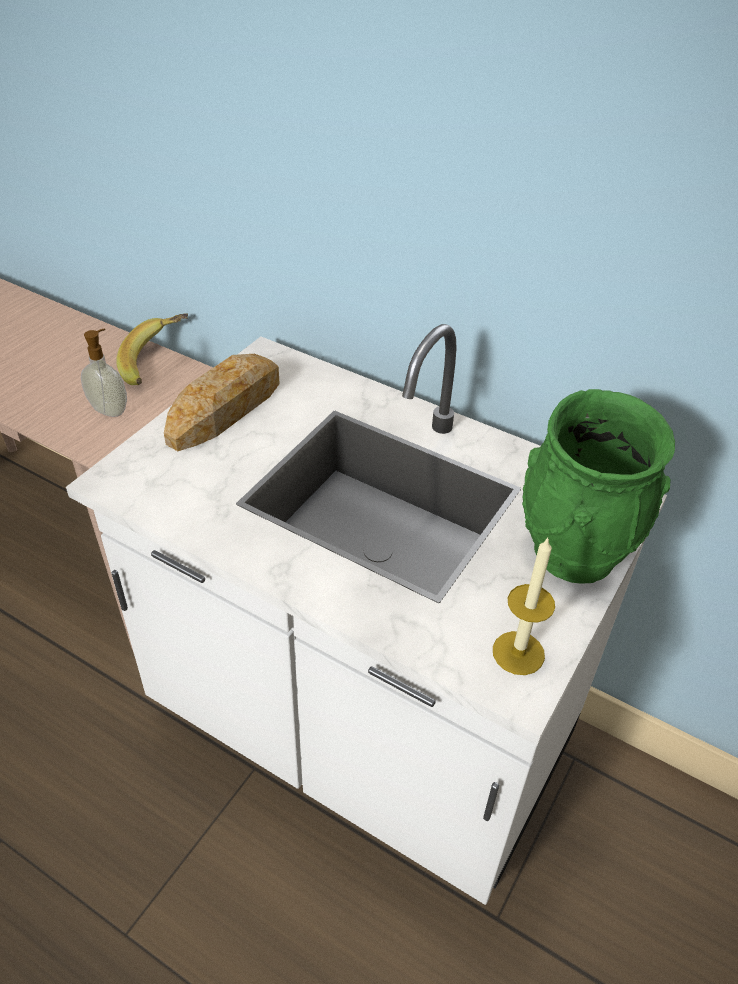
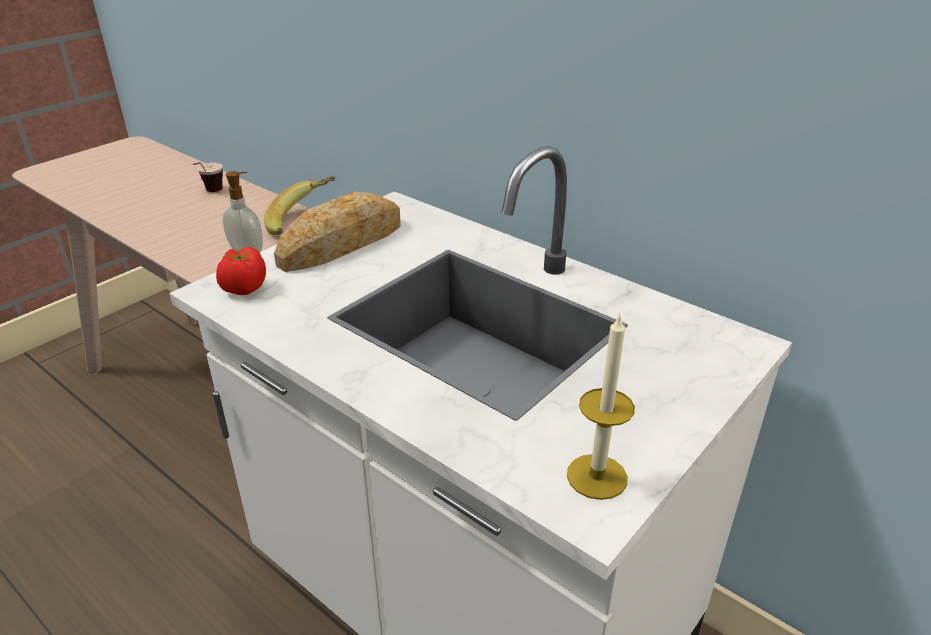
camera: 10 degrees right, 10 degrees down
(43, 331) = (210, 193): none -> cup
(142, 475) = (244, 288): none -> tomato
(573, 550) = (677, 384): green vase -> none

